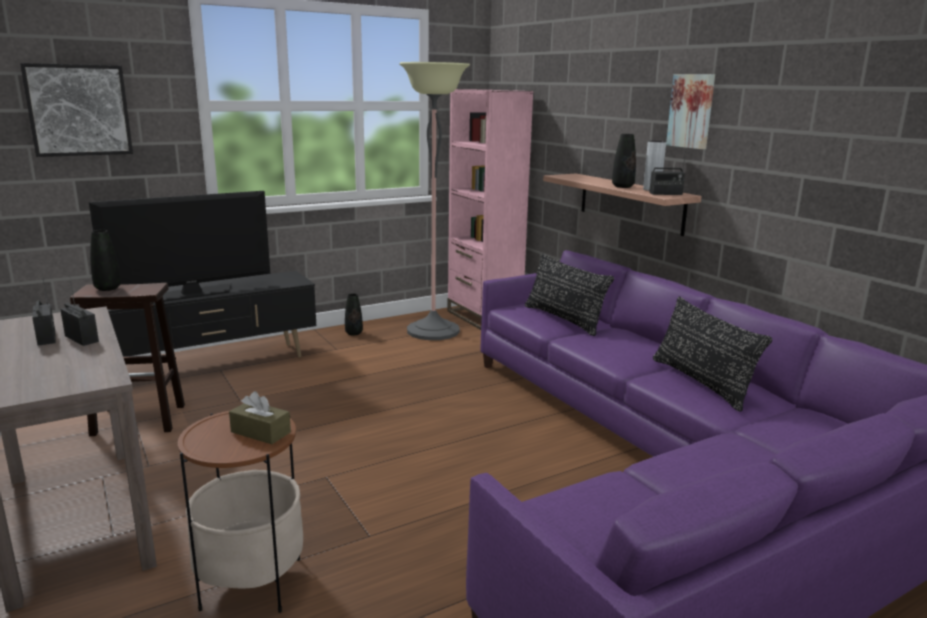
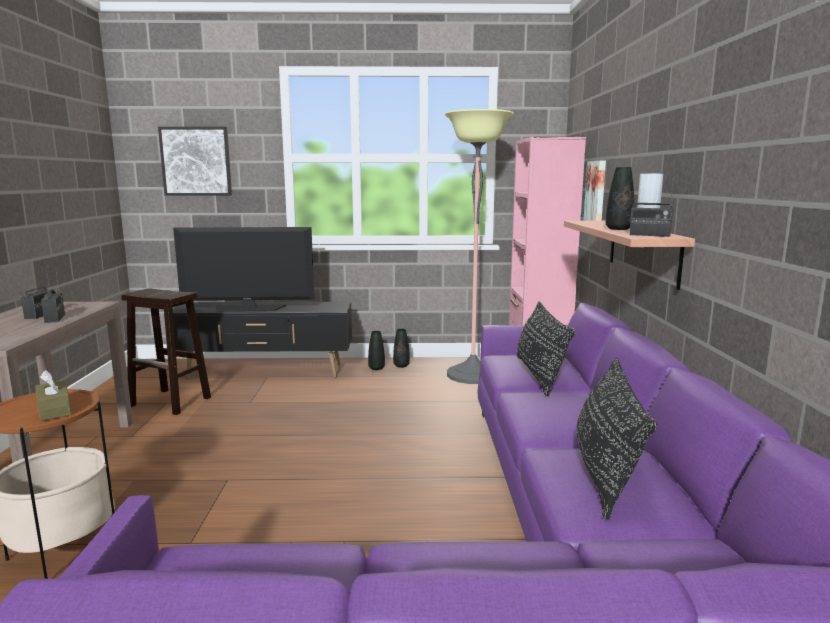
camera: 30 degrees right, 5 degrees down
(108, 288) = (153, 292): black vase -> black vase (376, 368)
(692, 111) = (691, 133): picture -> picture (597, 191)

